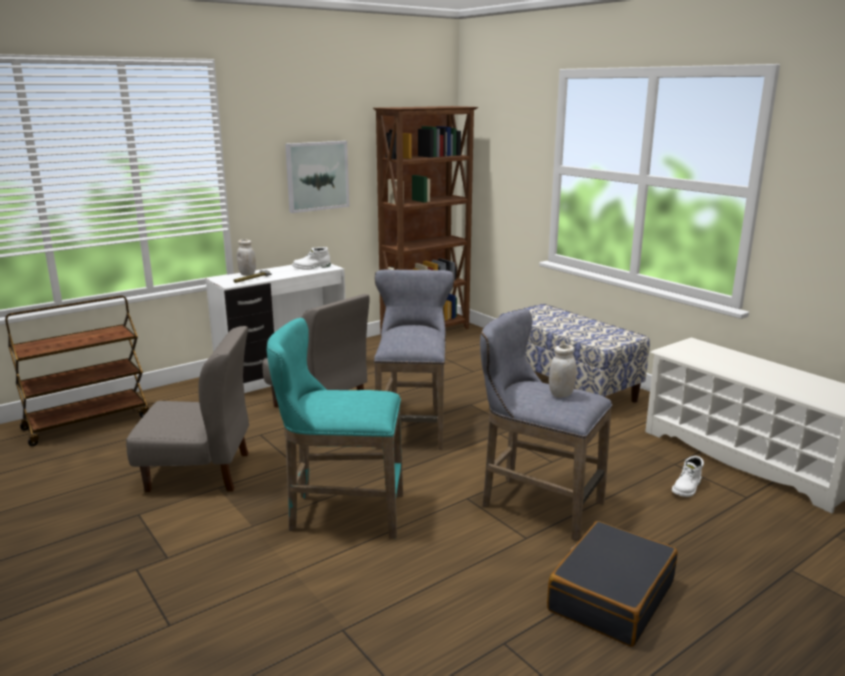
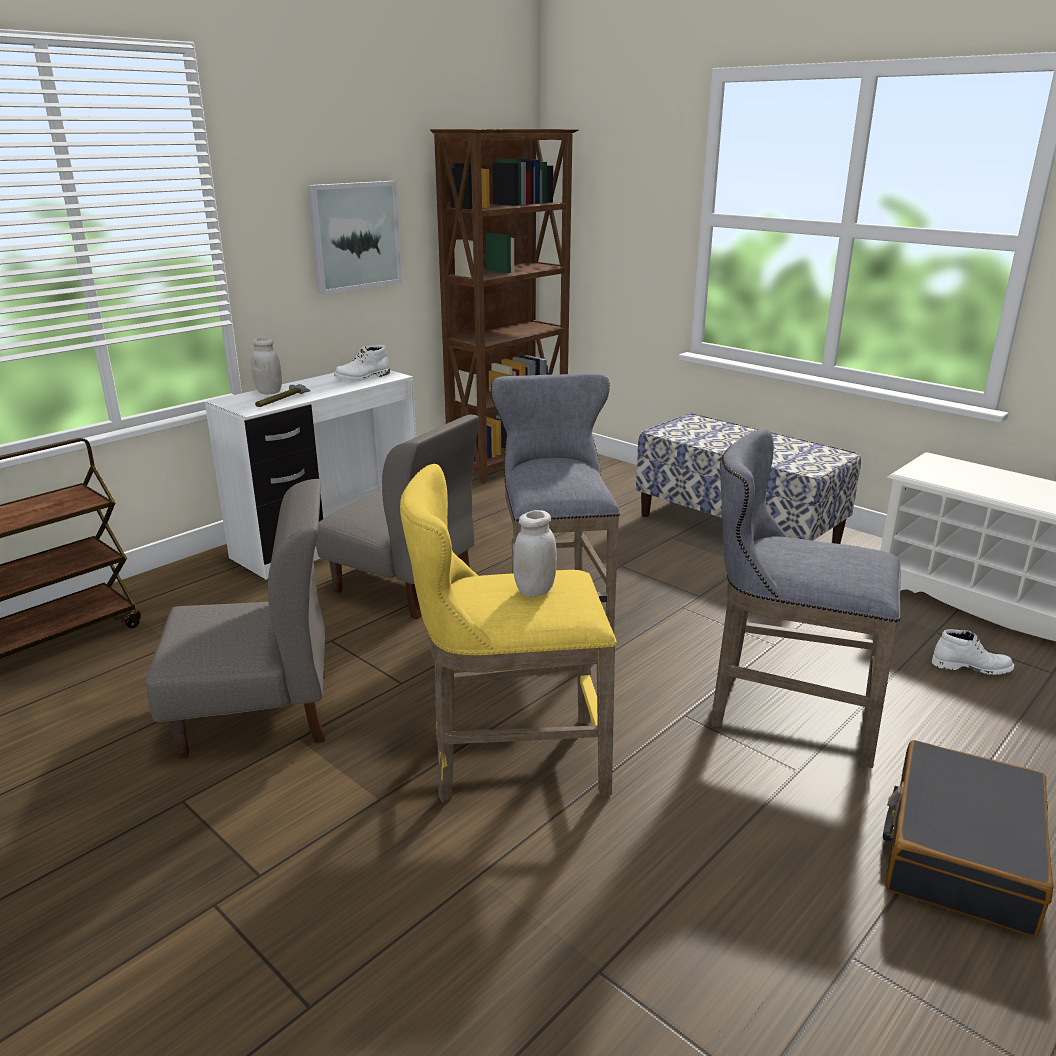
camera: 10 degrees left, 5 degrees up
(340, 513) = (508, 762): turquoise stool -> yellow stool
(561, 394) = (838, 556): white jar -> white jar (535, 590)
(687, 488) = (971, 667): white boot -> white boot turned 105 degrees counterclockwise

